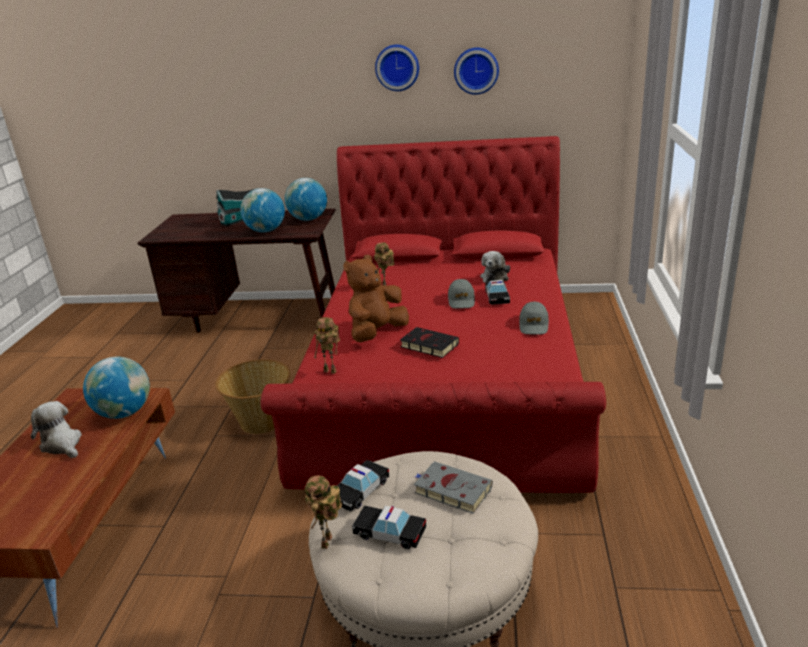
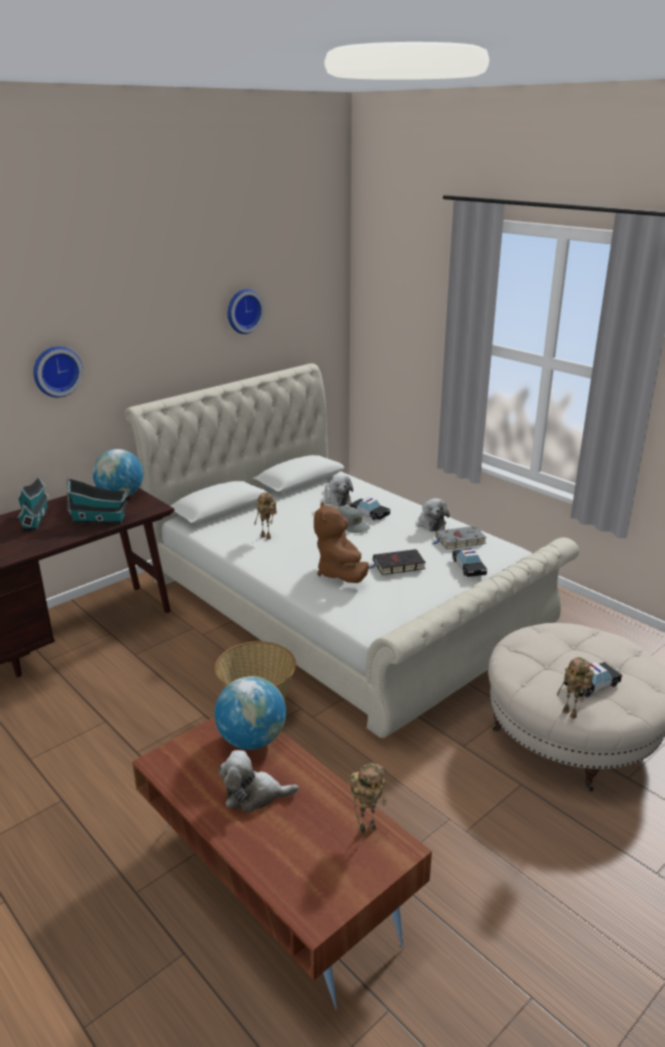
camera: 50 degrees left, 0 degrees up
(266, 231) = (101, 520): globe -> toy house
(331, 371) = (369, 614): toy robot -> toy robot (367, 828)
(360, 491) = (531, 676): toy car -> toy car (468, 567)
(397, 67) = (175, 314): wall clock -> wall clock (56, 371)
(445, 377) = (342, 602): red bed -> beige bed
(451, 490) = (571, 644): grey book -> grey book (459, 540)
(534, 325) = (431, 523): grey cap -> plush toy

